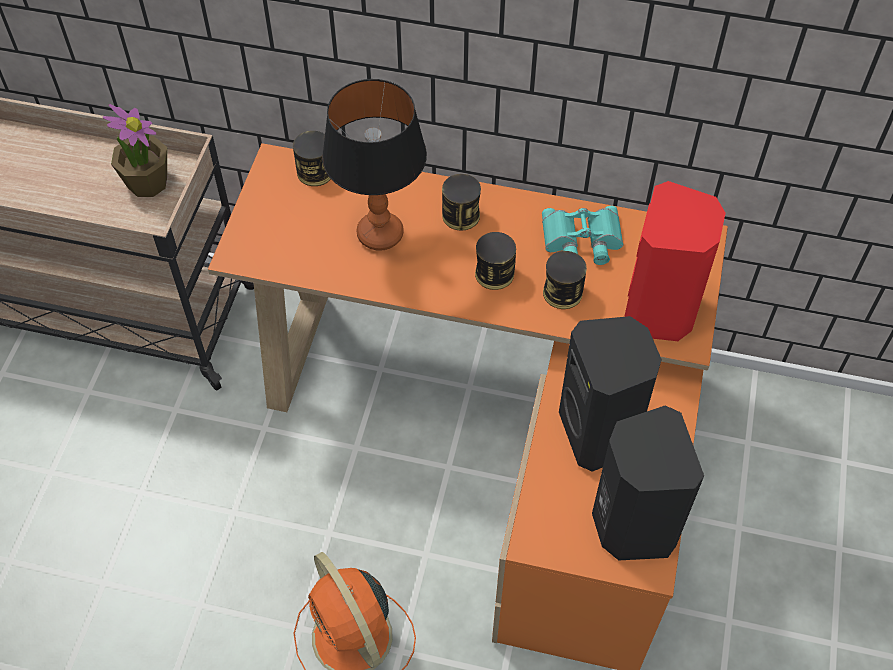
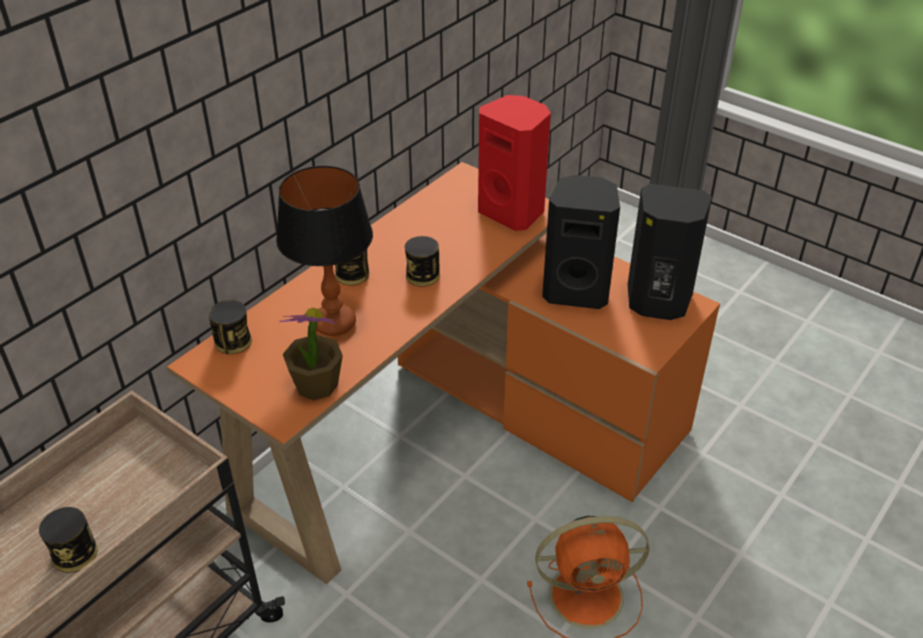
camera: 65 degrees left, 15 degrees down
(147, 182) = (124, 472): potted plant -> potted plant (316, 385)
(562, 292) = (465, 249): can -> can (75, 554)
(581, 241) = (425, 225): turquoise binoculars -> none

